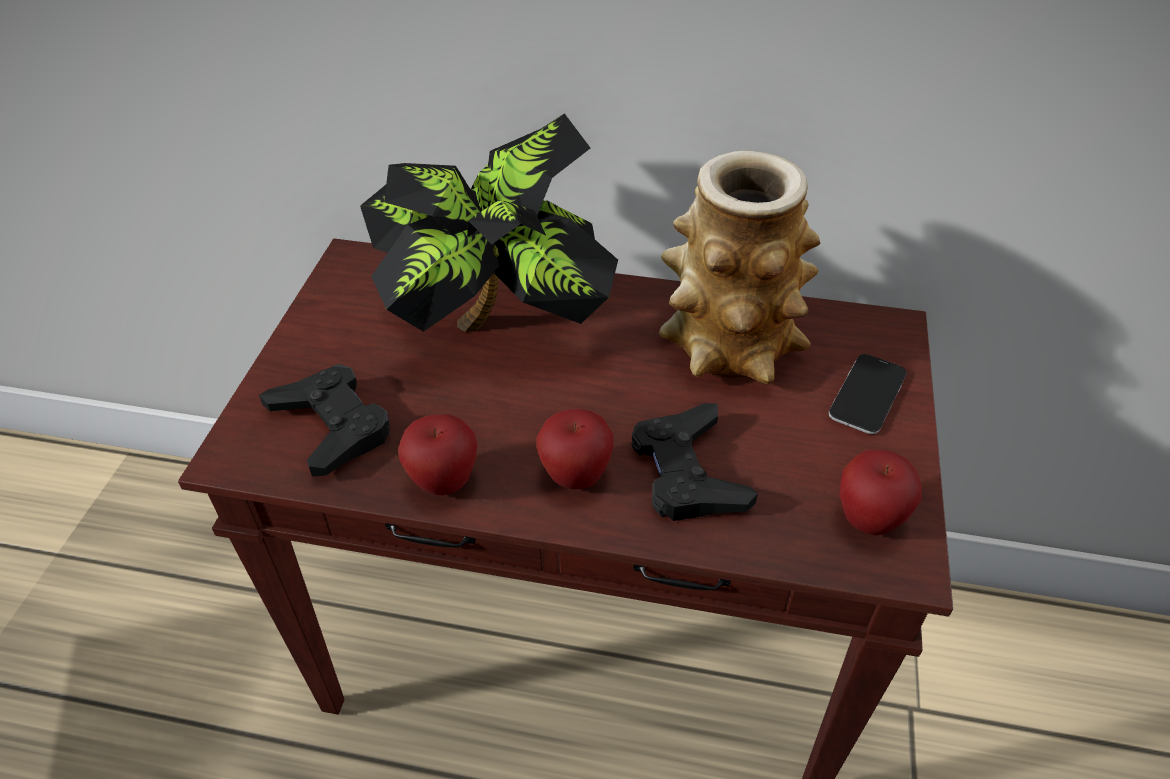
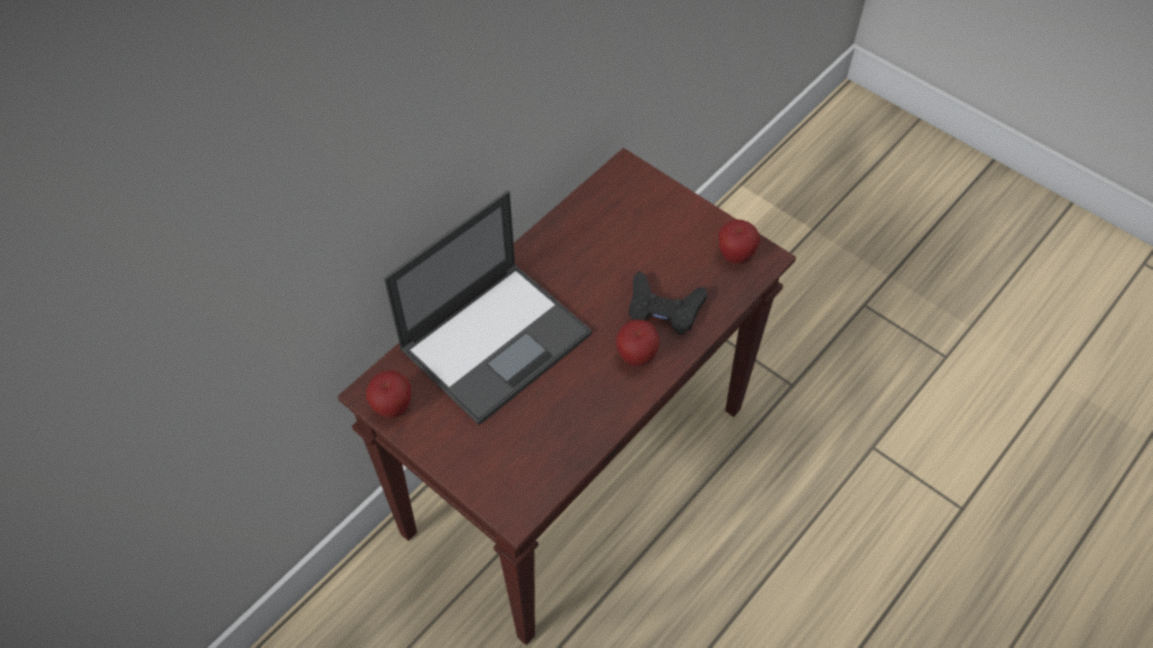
camera: 60 degrees left, 10 degrees up
(332, 425) = (524, 455): black game controller -> none
(443, 481) = (602, 416): apple -> apple (393, 407)
(499, 326) = (497, 340): potted plant -> laptop
(730, 342) = (588, 241): vase -> none
(867, 395) = (663, 208): phone -> none

